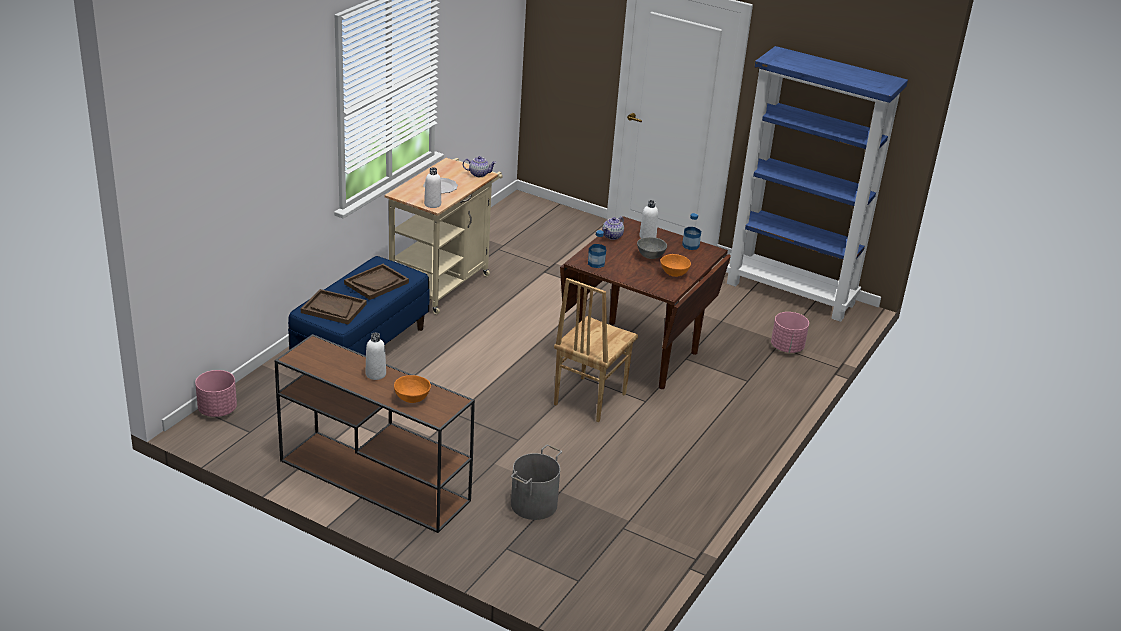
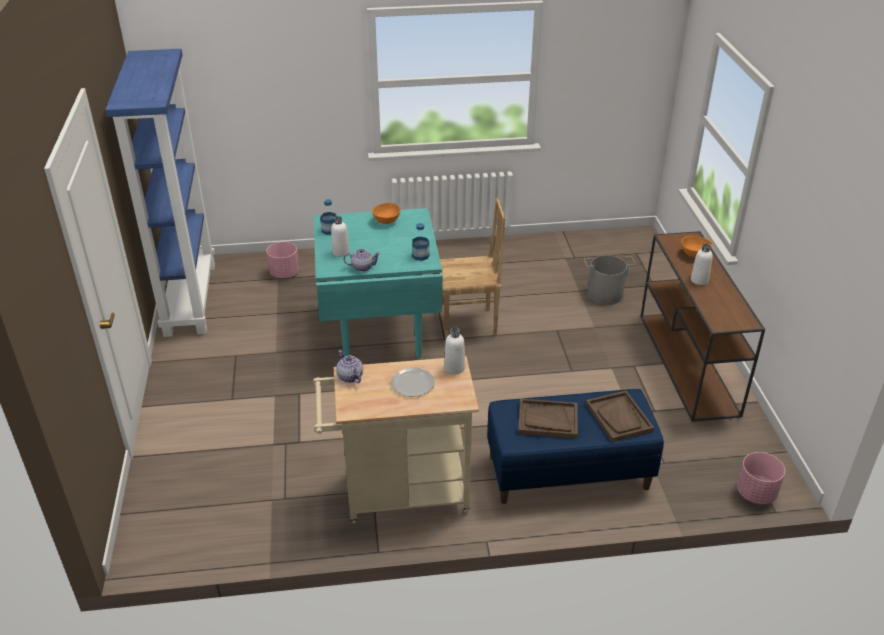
camera: 125 degrees left, 5 degrees up
(636, 353) = (378, 330): brown dining table -> turquoise dining table
(650, 256) = (373, 239): grey bowl -> none

